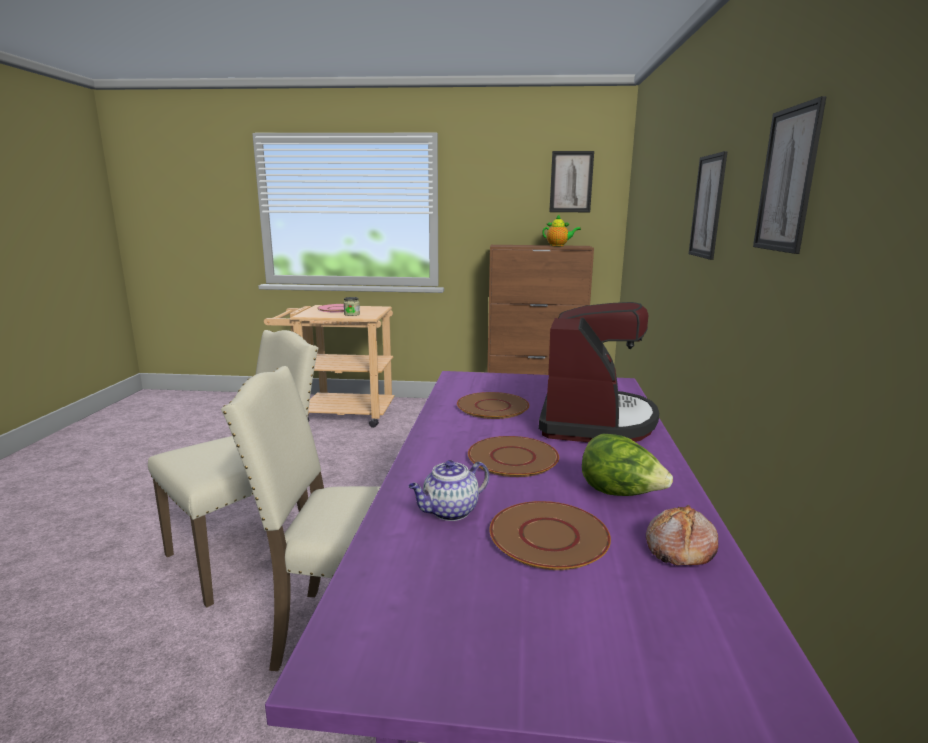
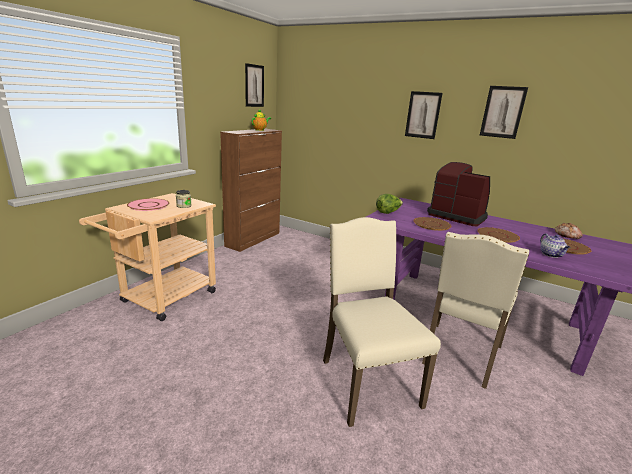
camera: 65 degrees left, 5 degrees up
(620, 494) = (530, 231): lettuce -> lettuce (388, 212)

